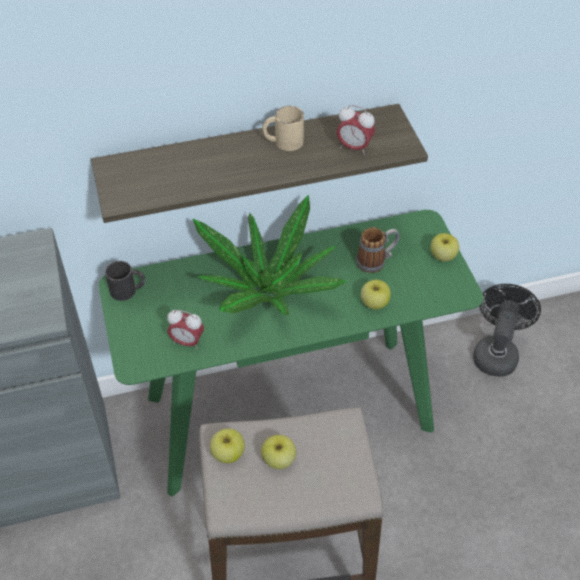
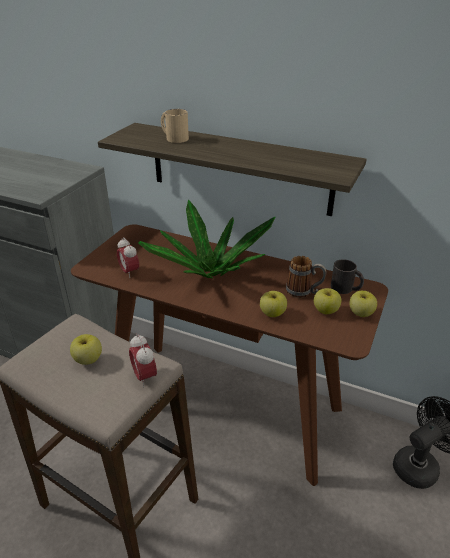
camera: 40 degrees right, 15 degrees down
(128, 290) = (134, 235): black mug -> black mug (346, 289)
(228, 454) = (64, 335): apple -> apple (325, 310)
(283, 141) = (252, 148): beige mug -> beige mug (174, 138)
(289, 412) = (225, 405): green console table -> brown console table
(354, 147) = (297, 165): alarm clock -> alarm clock (144, 376)

